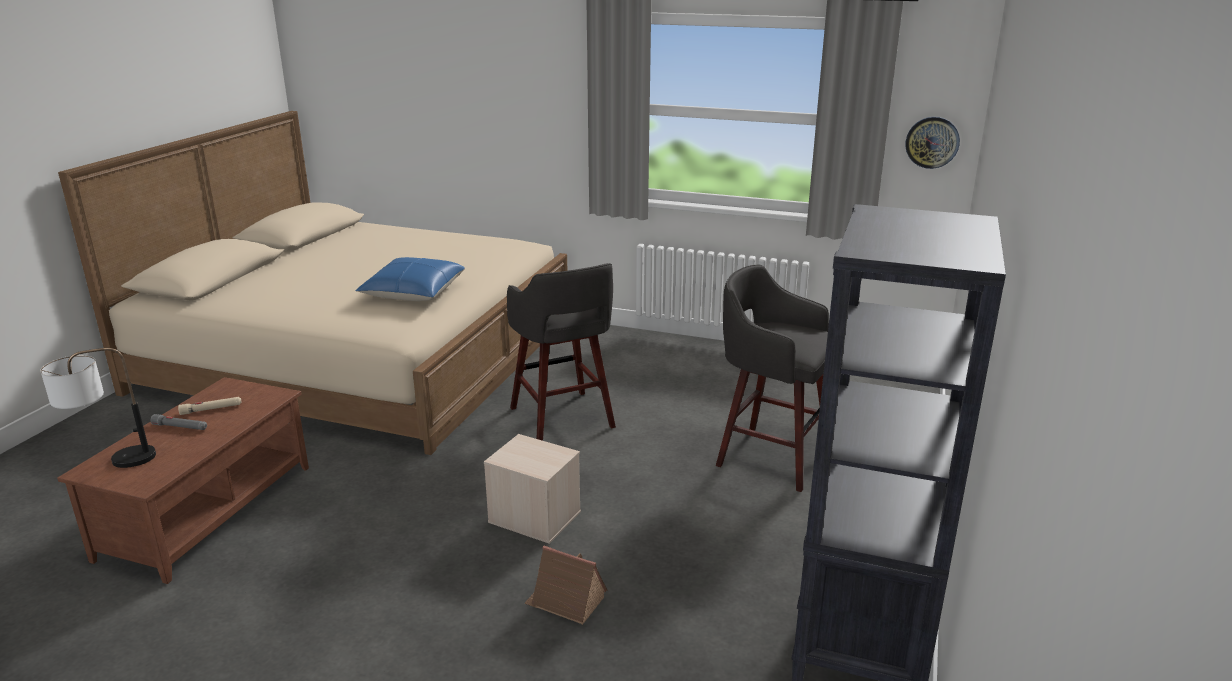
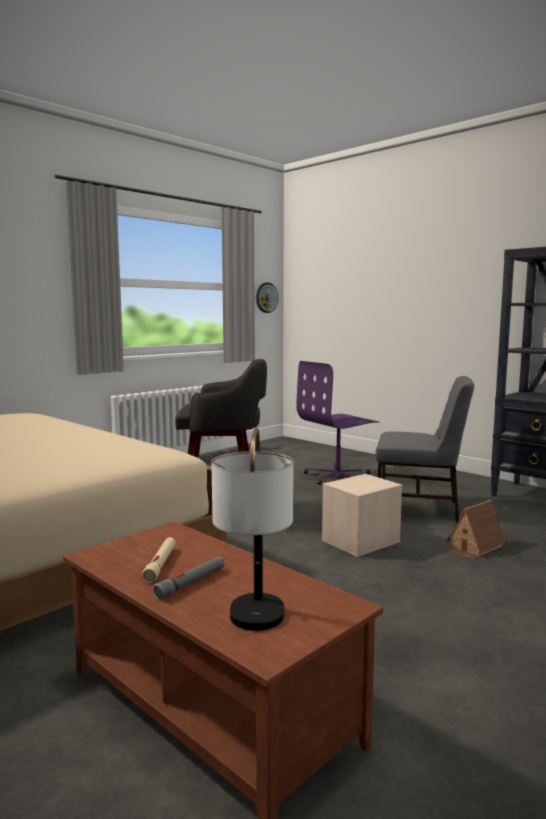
camera: 65 degrees left, 15 degrees down
(413, 292) = (74, 439): blue pillow -> none
(684, 542) = (419, 509): none -> grey chair
(770, 456) = (338, 476): grey stool -> purple office chair

